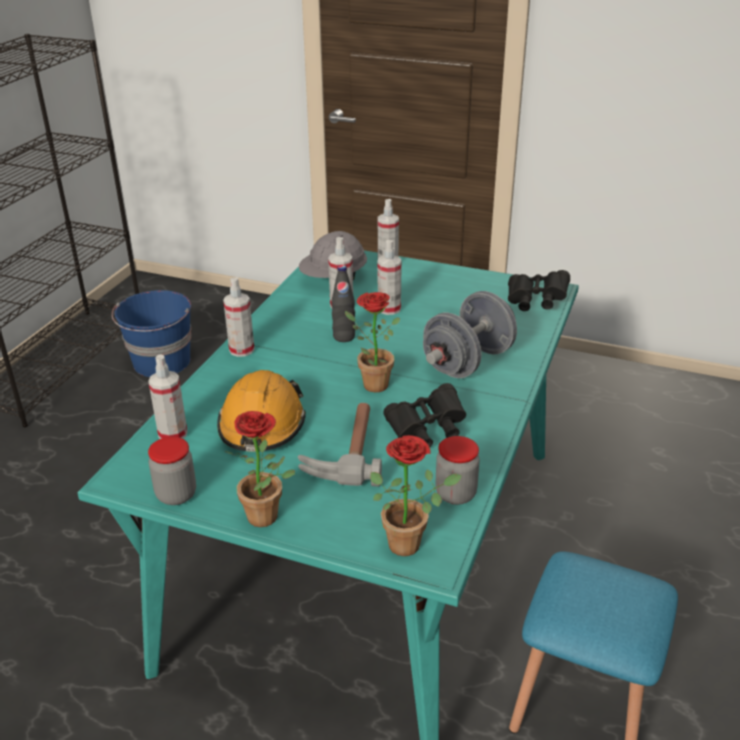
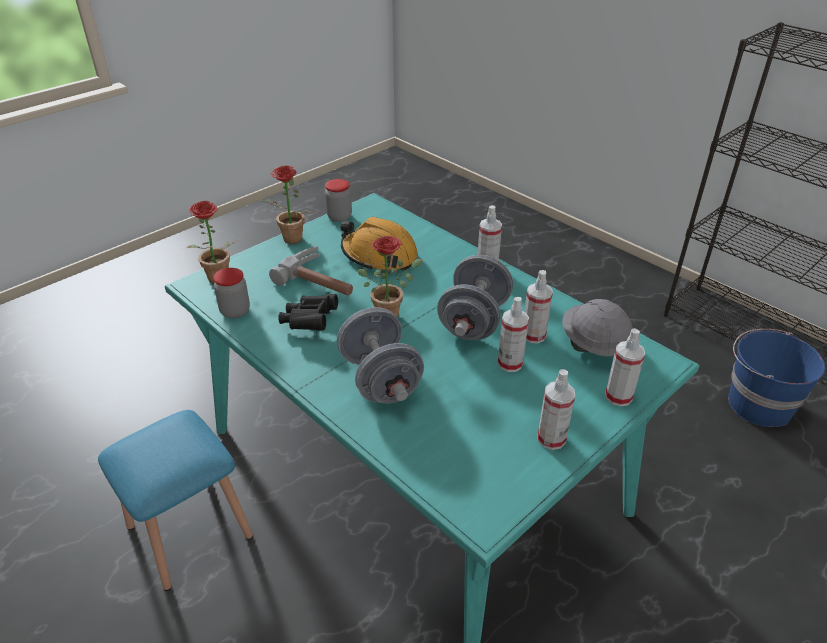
camera: 115 degrees right, 5 degrees up
(173, 434) = (399, 224): spray bottle -> spray bottle (551, 439)
(344, 337) = (474, 321): black bottle -> grey dumbbell
(536, 301) = (461, 486): black binoculars -> none

